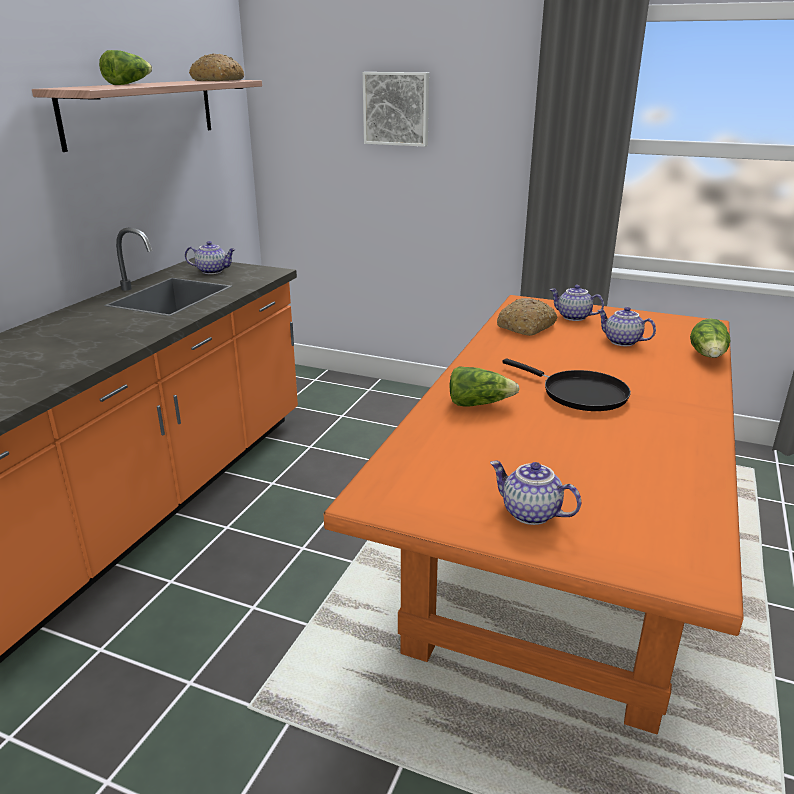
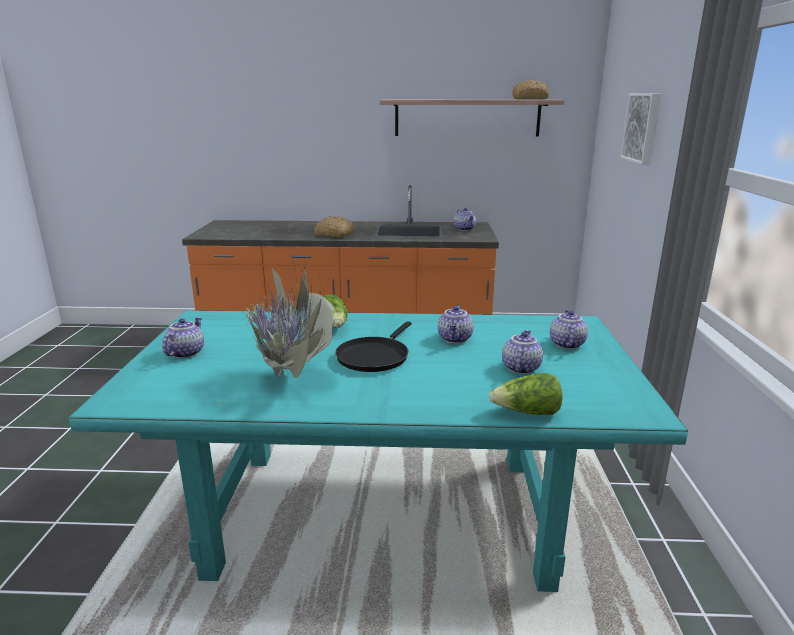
camera: 70 degrees right, 5 degrees down
(128, 84) = (443, 99): lettuce -> none
(526, 327) = (511, 328): bread -> bread (334, 234)
(545, 352) = (455, 339): none -> teapot
(559, 564) = (381, 513): orange dining table -> turquoise dining table
(635, 444) = (291, 380): none -> potted plant

